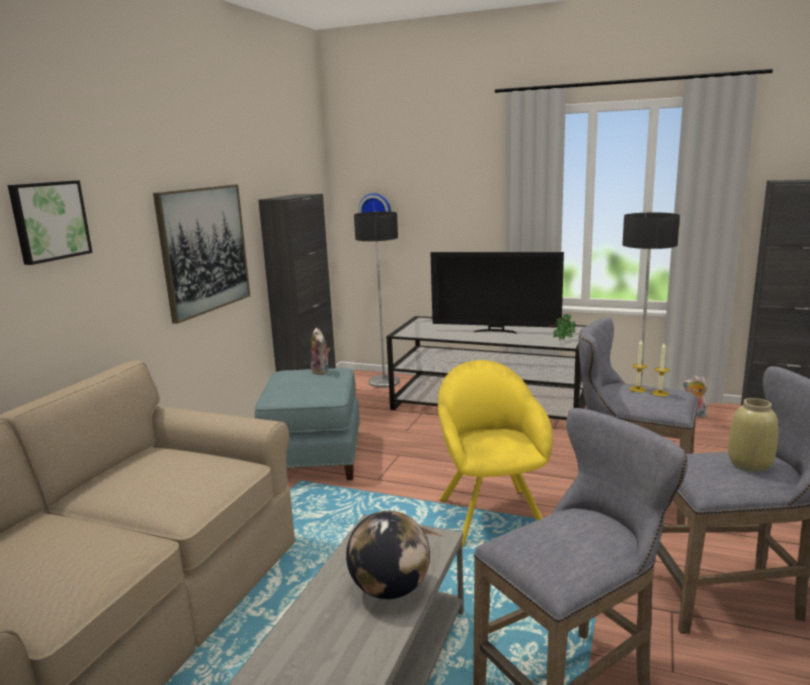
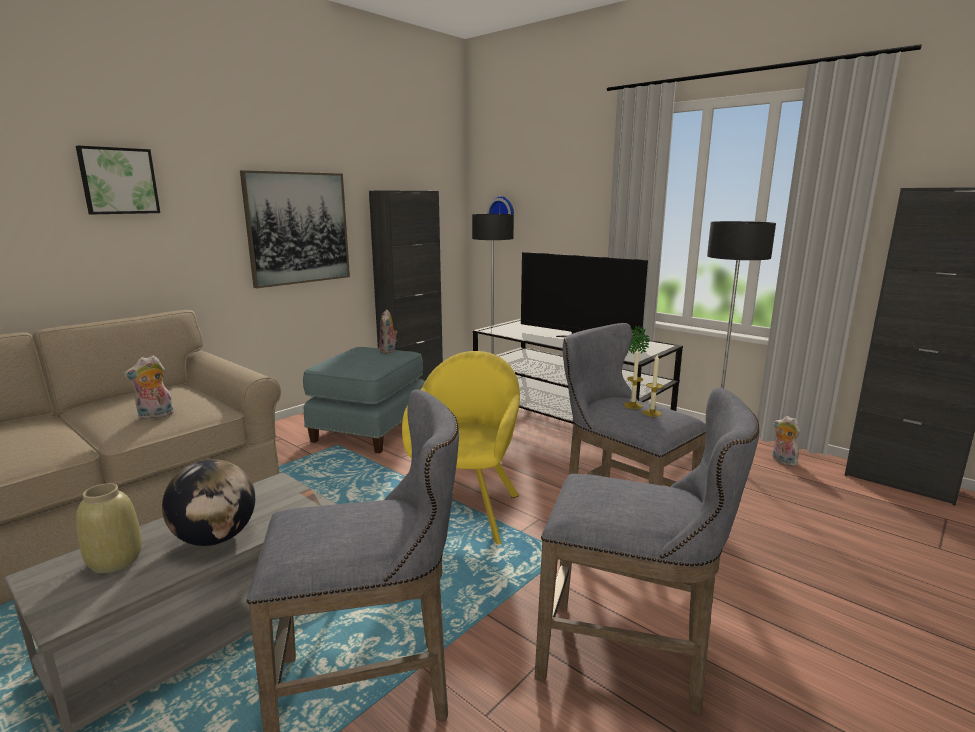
camera: 20 degrees right, 0 degrees up
(191, 486) = (155, 416): none -> plush toy
(749, 464) = (646, 500): beige vase -> beige vase (114, 561)

